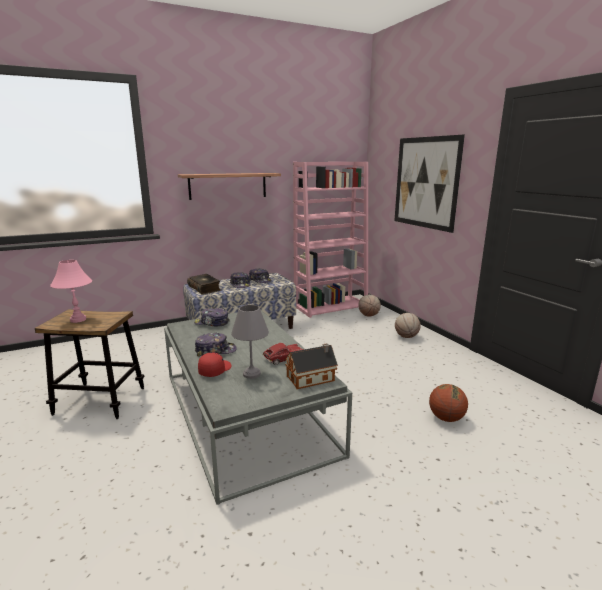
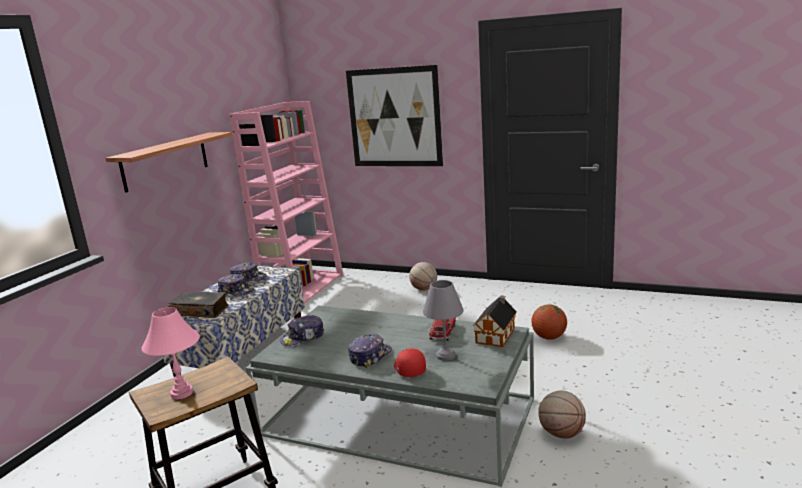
camera: 40 degrees left, 0 degrees up
(368, 315) = (358, 283): basketball -> basketball (561, 433)

